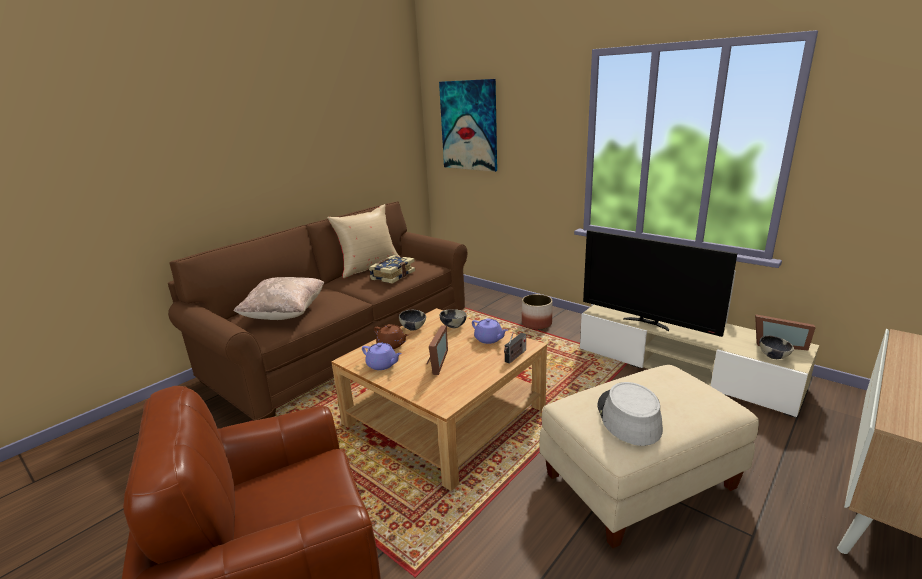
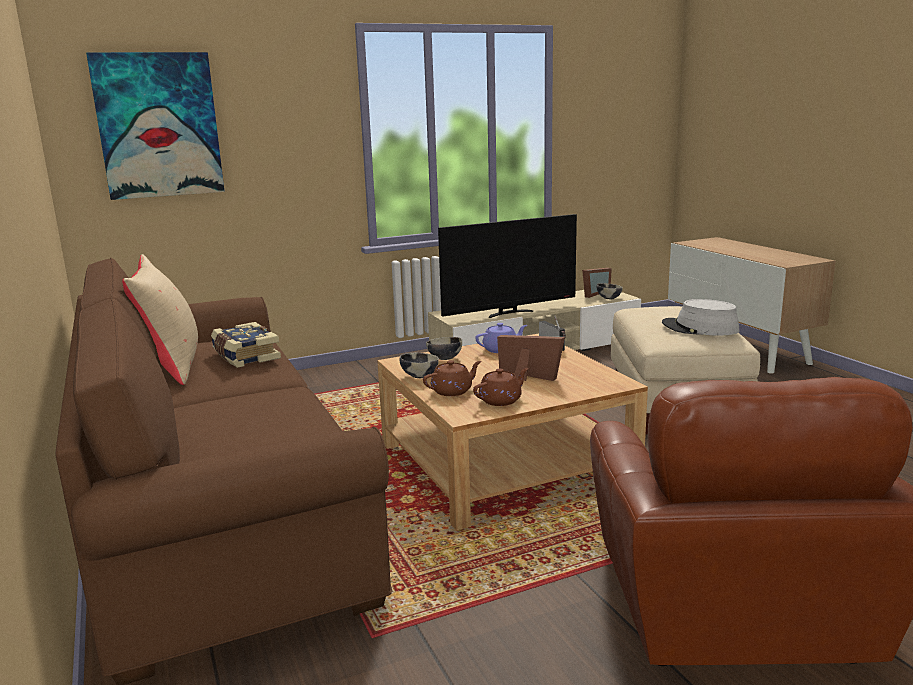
camera: 65 degrees left, 5 degrees down
(285, 314) = (265, 432): beige pillow -> none
(382, 365) = (501, 400): purple teapot -> brown teapot
(537, 324) = (368, 379): planter -> none

